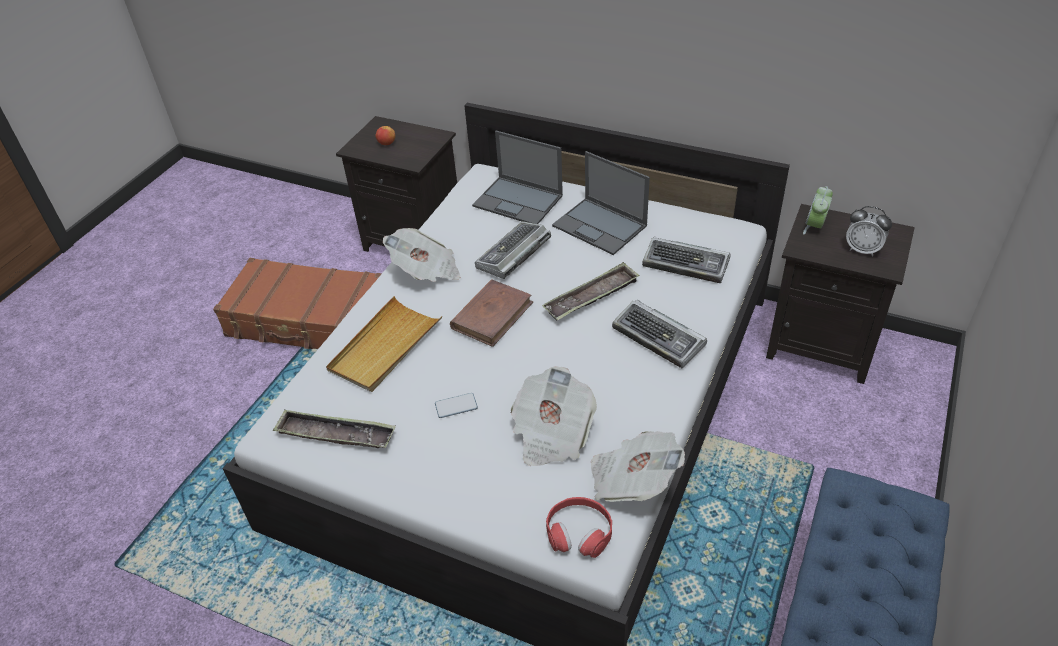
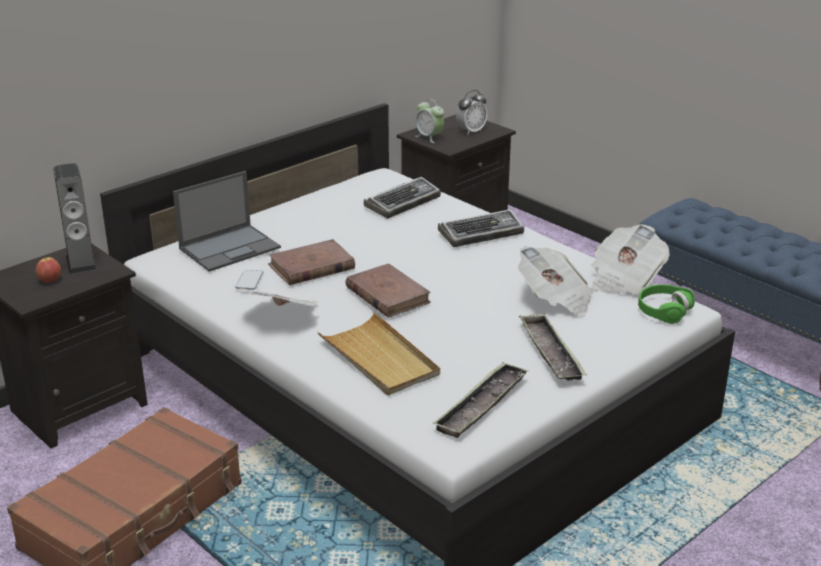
camera: 70 degrees left, 15 degrees down
(419, 144) = (81, 263): none -> speaker
(456, 406) = (491, 335): phone -> phone (249, 281)
(513, 255) = (311, 267): keyboard -> brown book
(579, 532) = (663, 310): red headphones -> green headphones
(591, 297) = (406, 247): tray -> tray (550, 353)
(600, 226) = (313, 222): laptop -> none

